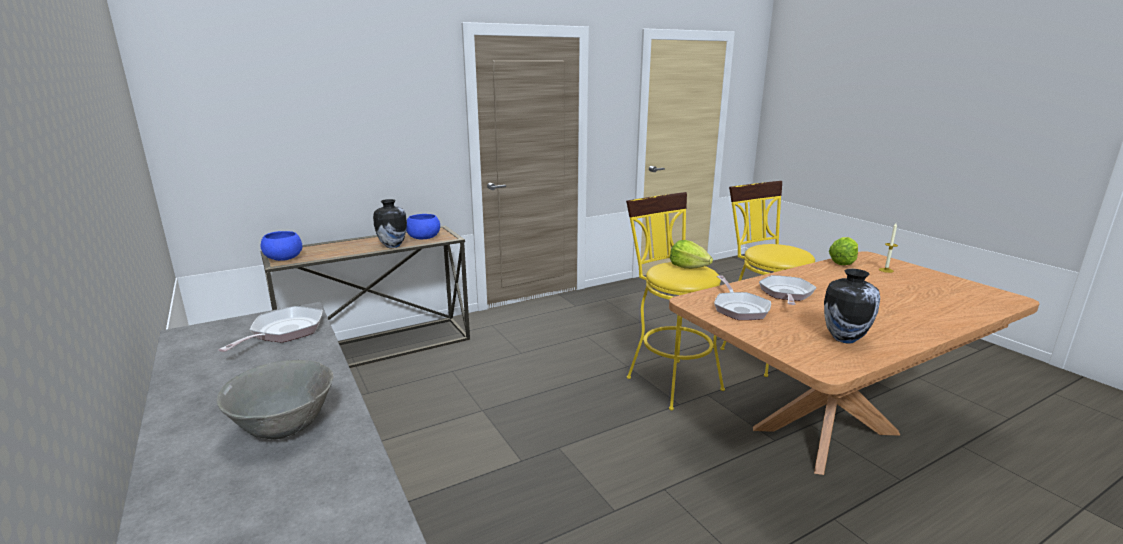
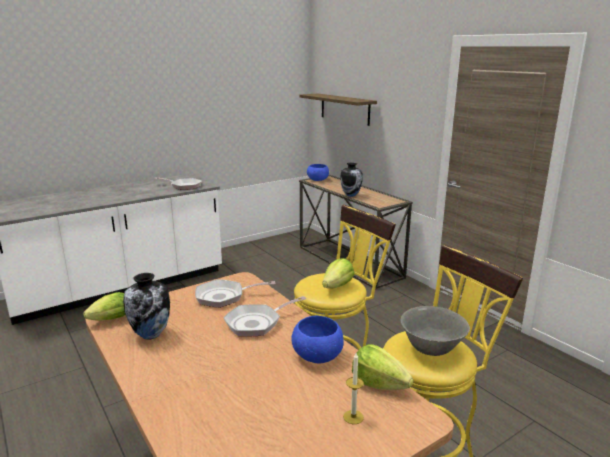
camera: 85 degrees right, 0 degrees up
(269, 134) = (344, 109): none -> shelf
(285, 427) = (102, 197): grey bowl -> grey bowl (432, 349)
(424, 237) = (377, 200): blue bowl -> blue bowl (317, 355)
(786, 294) = (257, 323): frying pan -> frying pan turned 135 degrees clockwise
(833, 366) = (108, 320): none -> lettuce

